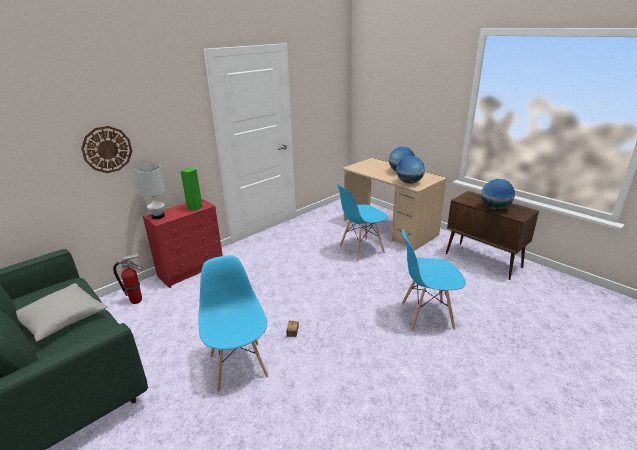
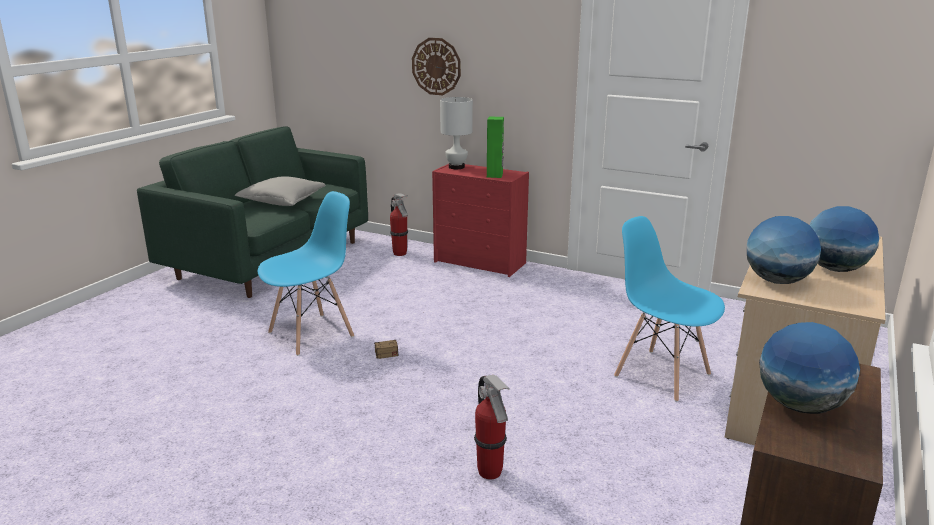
camera: 70 degrees right, 5 degrees down
(426, 315) = (490, 473): blue chair -> fire extinguisher

